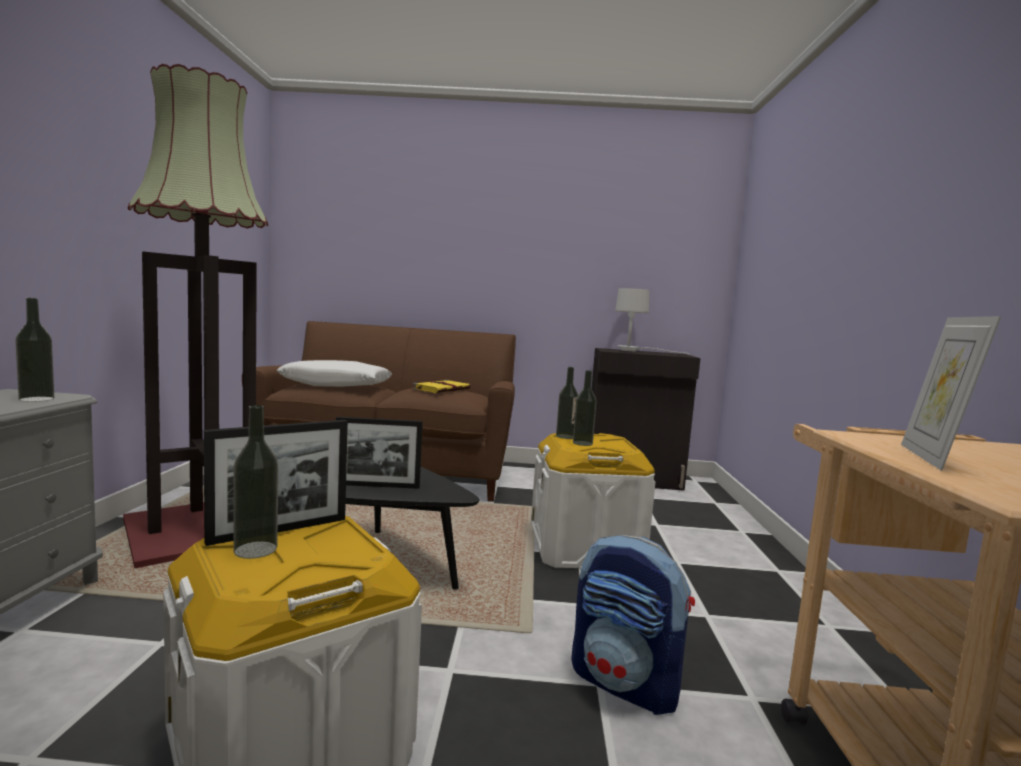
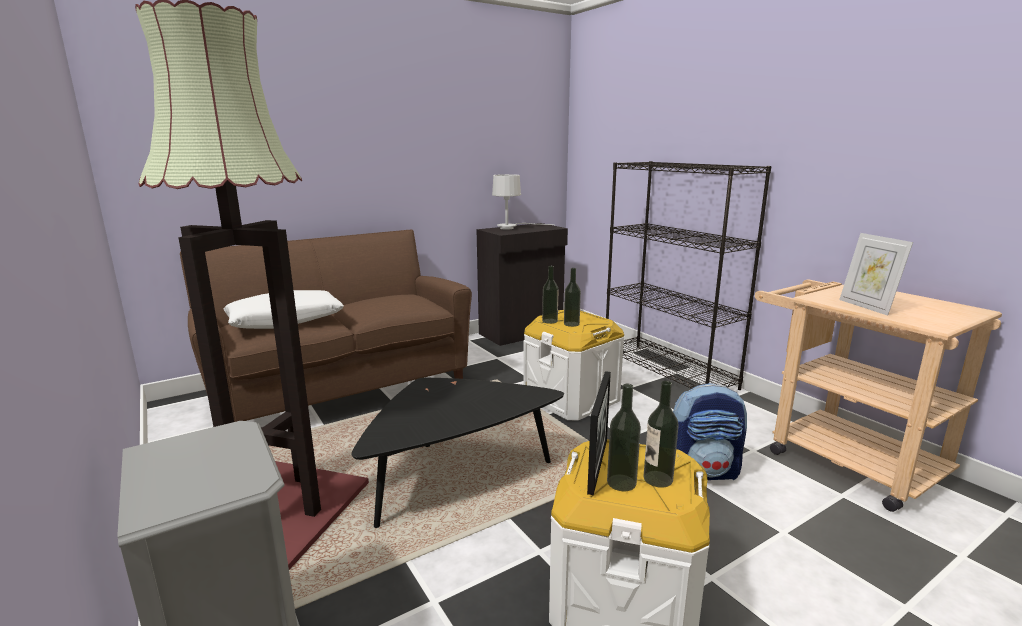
camera: 35 degrees left, 10 degrees up
(36, 399) = (223, 446): bottle -> bottle (658, 479)
(377, 485) = (483, 408): picture frame -> none
(442, 389) = (391, 299): yellow book -> none
(765, 566) = (668, 371): none -> black bookcase

